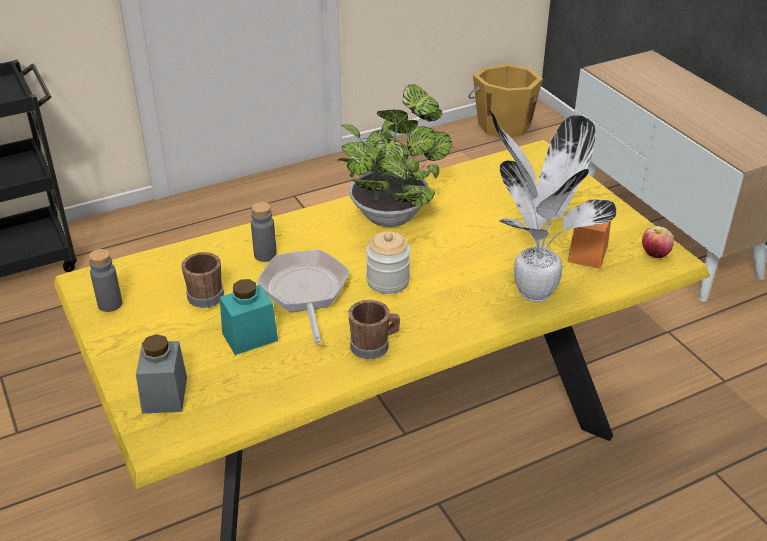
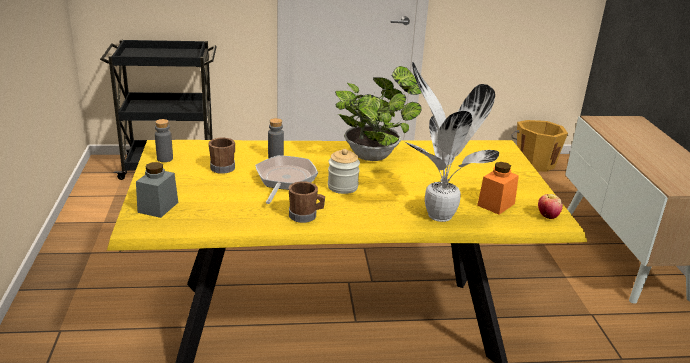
camera: 20 degrees right, 10 degrees down
(250, 337) = (232, 193): turquoise jar -> none

